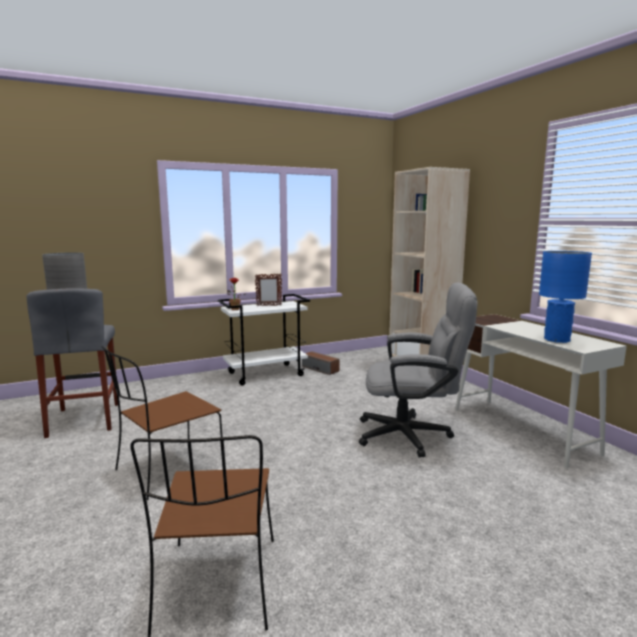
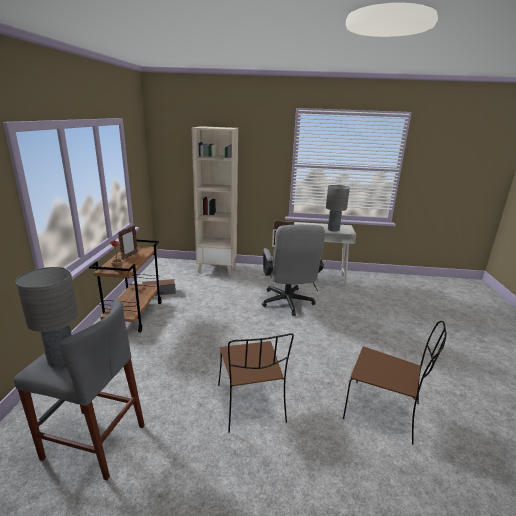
camera: 60 degrees left, 10 degrees up
(266, 374) = (134, 315): white cart -> brown cart
(412, 435) = (288, 304): grey office chair -> grey office chair turned 135 degrees clockwise
(556, 340) = (333, 230): blue table lamp -> grey table lamp

